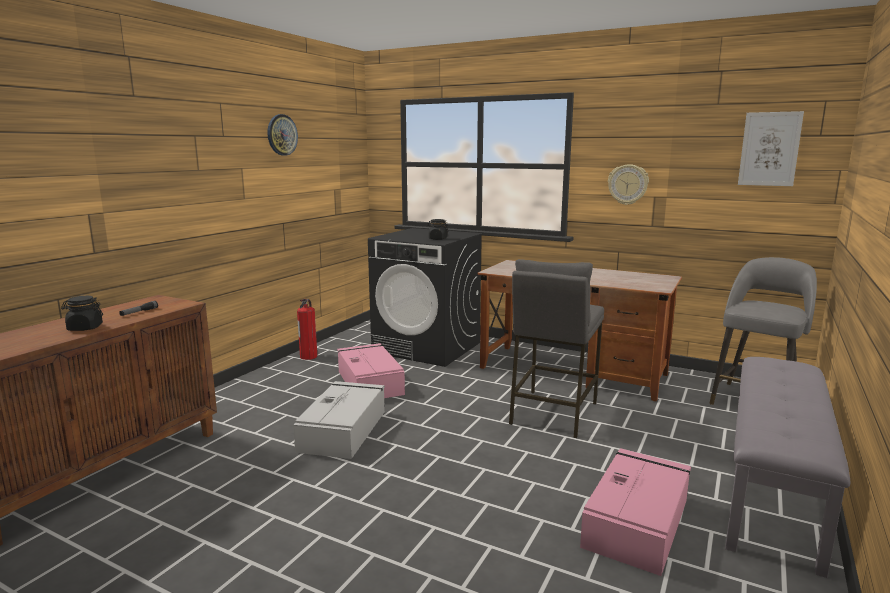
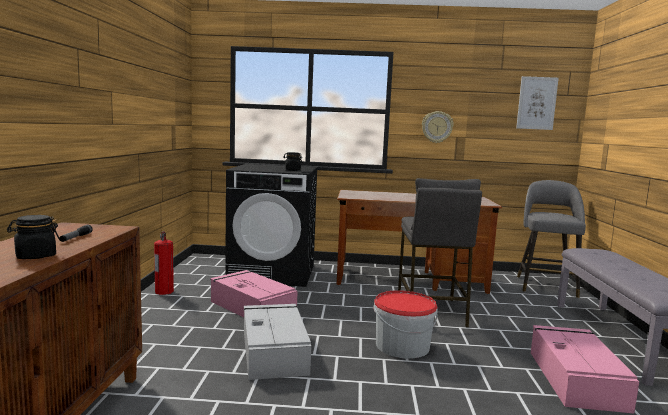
camera: 25 degrees left, 5 degrees down
(281, 135) = (140, 63): wall clock -> none
(474, 446) = (402, 345): none -> bucket

